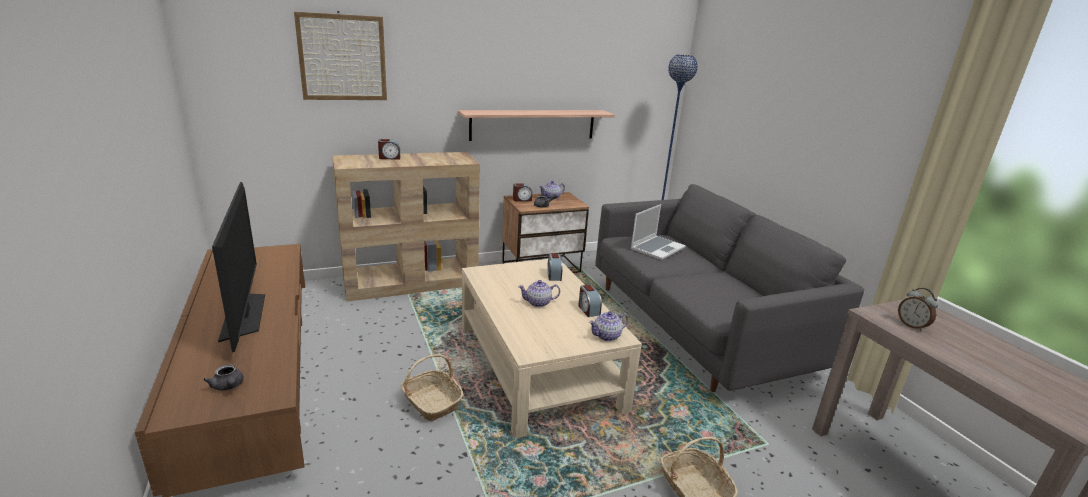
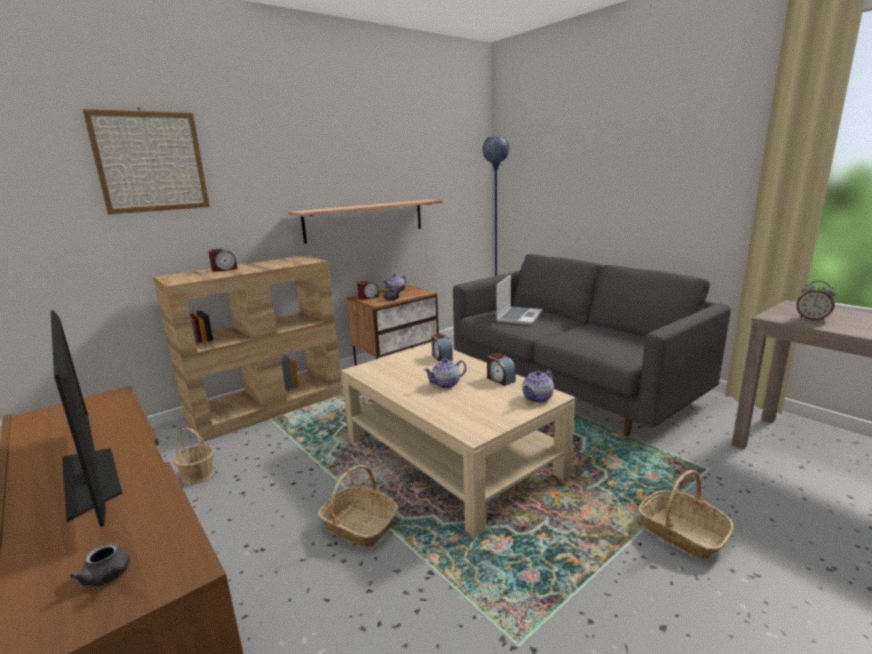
camera: 15 degrees left, 5 degrees down
(334, 328) = (198, 475): none -> basket

